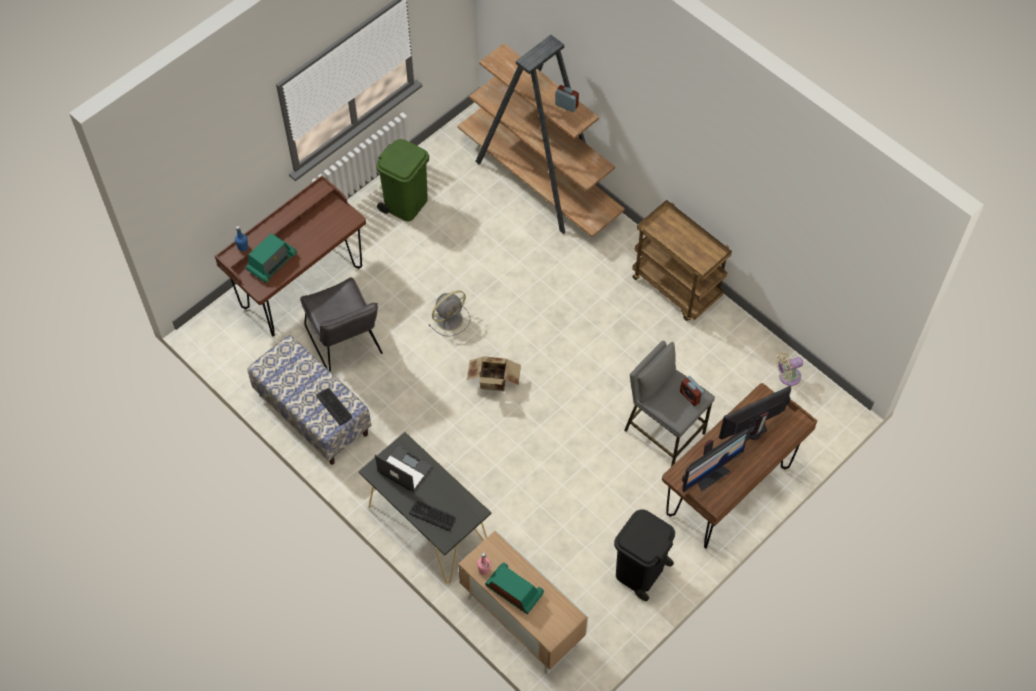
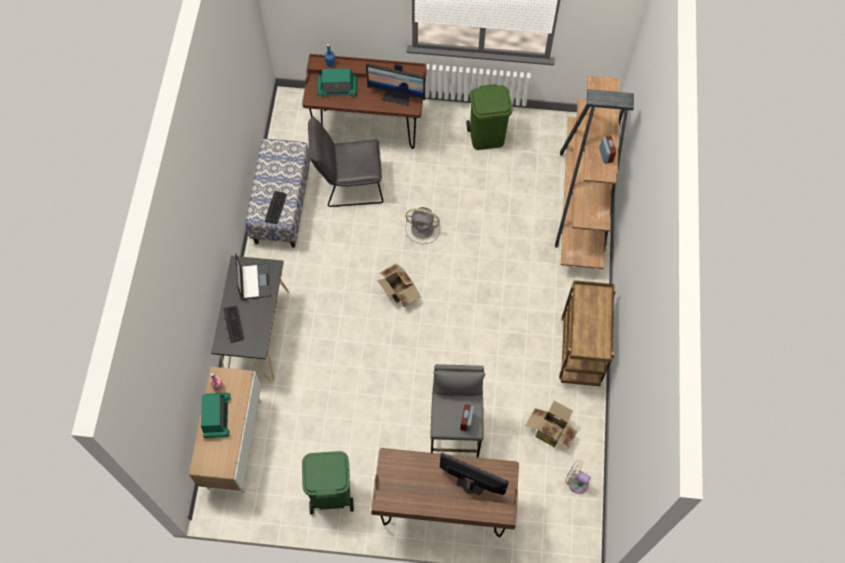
camera: 50 degrees right, 5 degrees up
(345, 344) = (348, 184): grey chair -> grey chair turned 60 degrees clockwise
(639, 572) = (331, 493): black trash can -> green trash can
(709, 474) = (409, 480): monitor -> monitor (397, 96)
(726, 362) = (550, 430): none -> cardboard box

